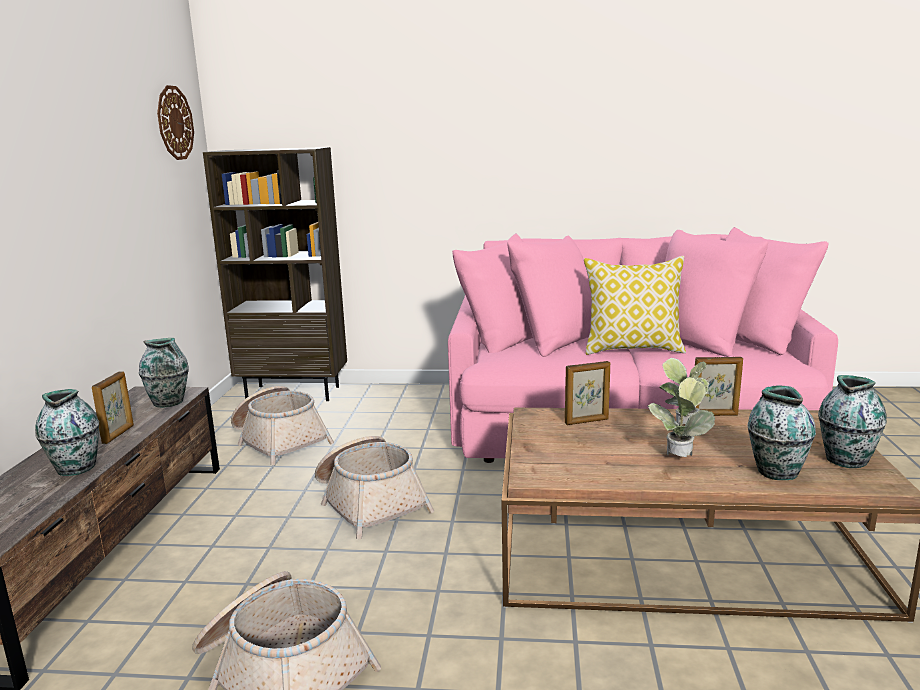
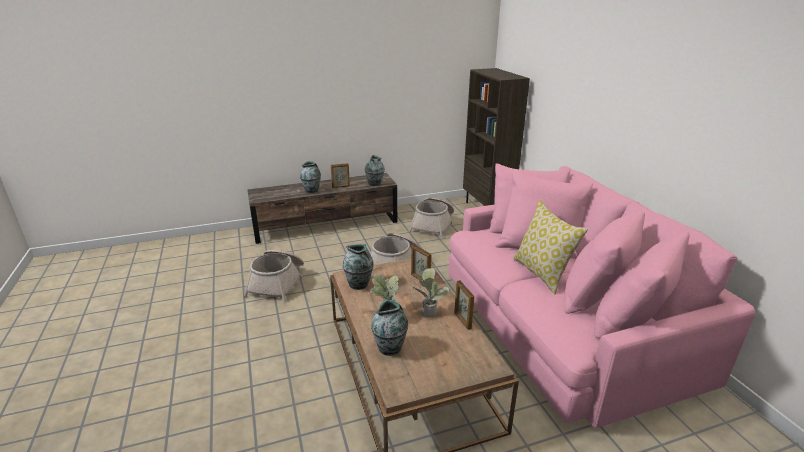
camera: 65 degrees right, 10 degrees up
(175, 123) = (462, 52): wall clock -> none
(846, 460) = (423, 376): vase -> vase (359, 284)

